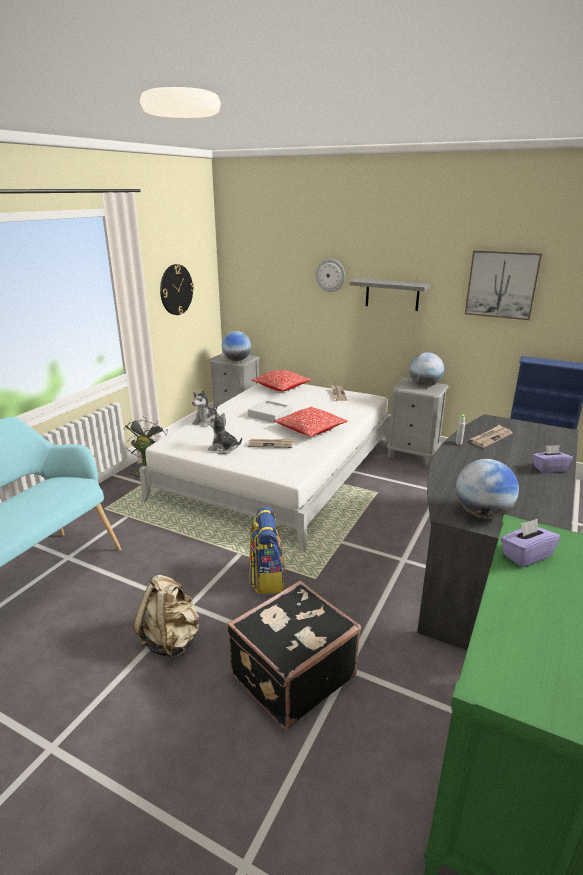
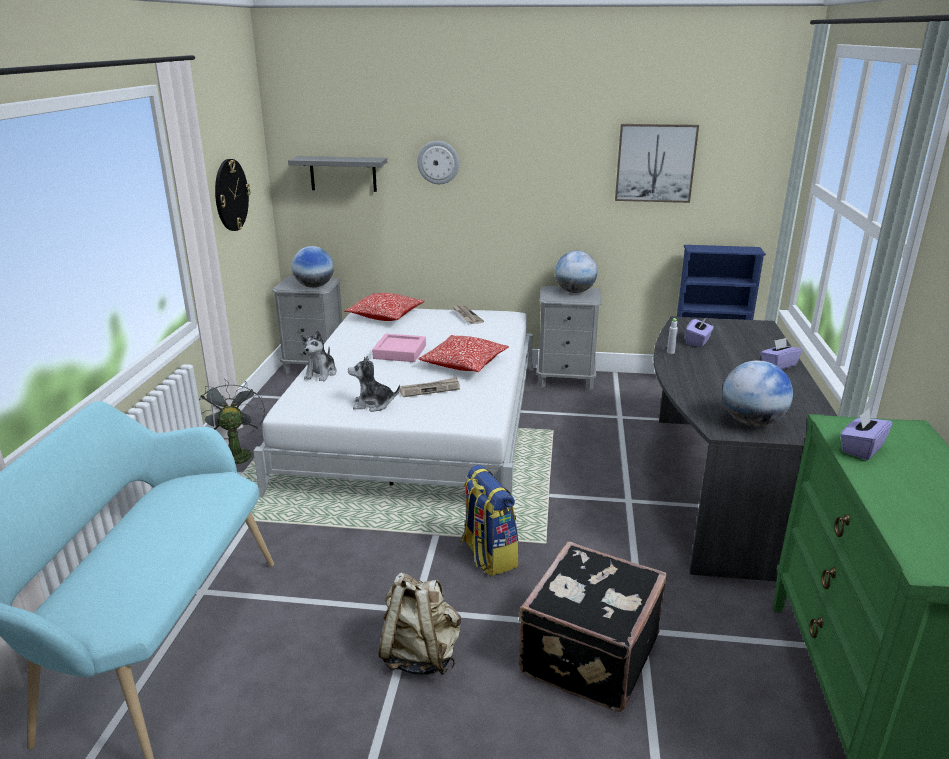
camera: 20 degrees left, 0 degrees up
(270, 414) = (399, 352): grey tray -> pink tray
(392, 294) = (522, 182): grey shelf -> grey shelf (343, 173)
(490, 438) = (698, 341): newspaper -> purple tissue box

